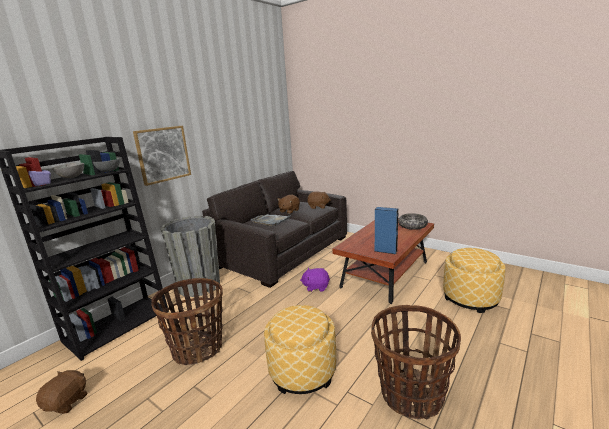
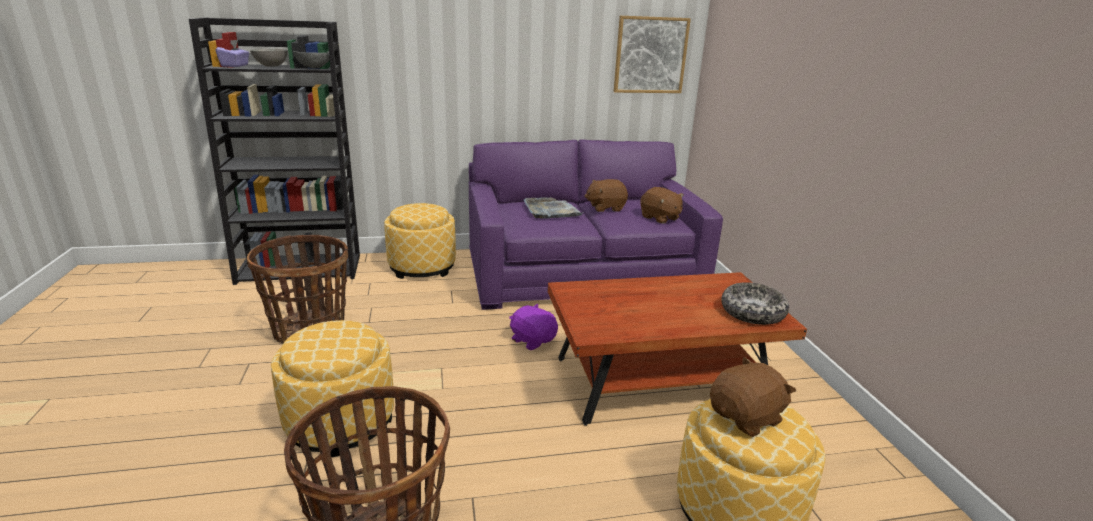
camera: 40 degrees right, 5 degrees up
(67, 402) = (174, 313): brown plush toy -> brown plush toy (746, 417)
(163, 154) = (420, 62): picture -> picture (650, 55)
(199, 285) = (422, 267): grey planter -> ottoman
(283, 250) = (582, 272): grey sofa -> purple sofa
(385, 251) = (608, 324): blue speaker -> none

